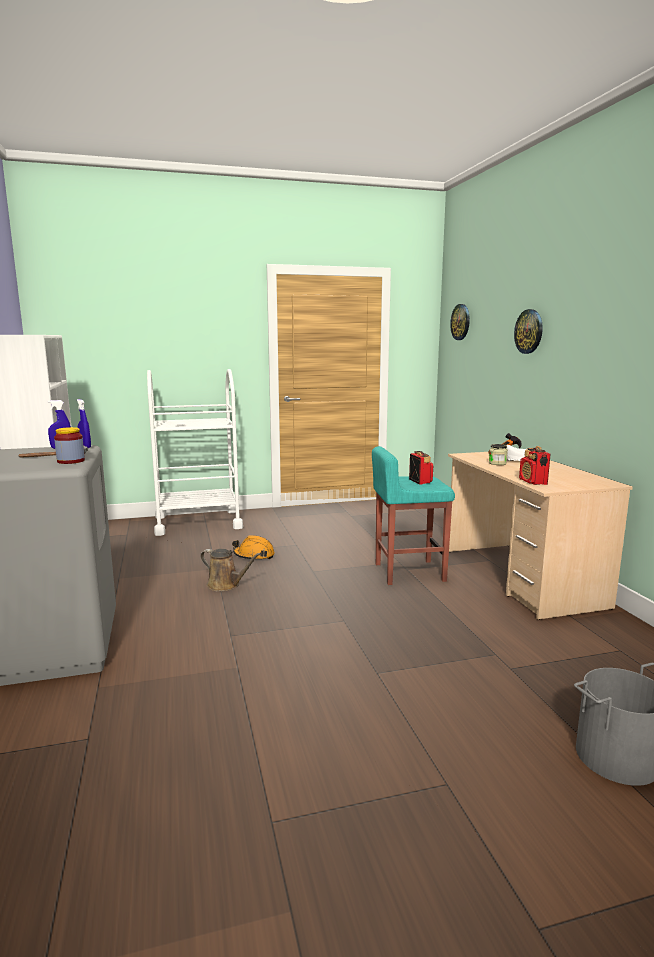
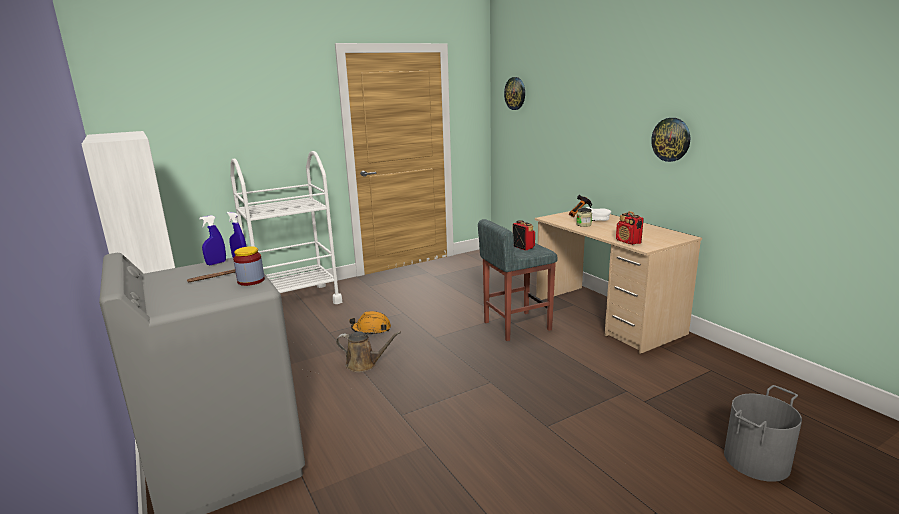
camera: 15 degrees left, 5 degrees up
(408, 572) = (516, 326): turquoise stool -> grey stool
(529, 331) = (591, 105): wall clock -> wall clock (671, 139)

